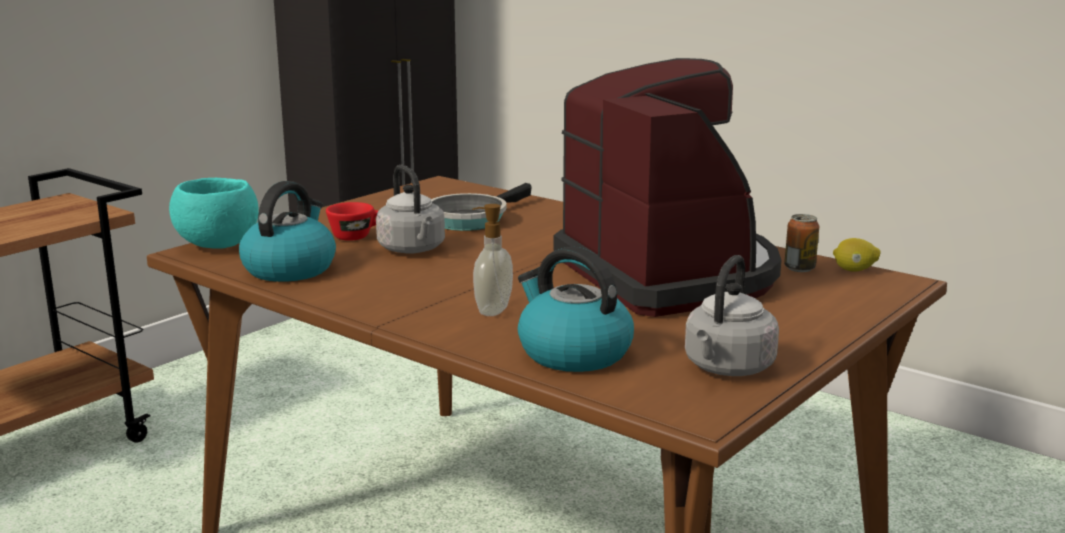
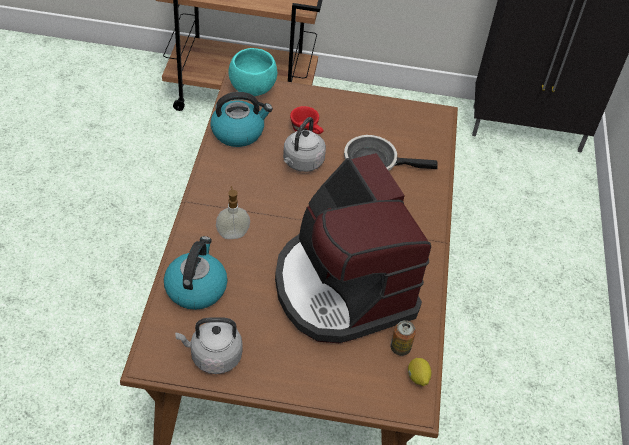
camera: 55 degrees right, 30 degrees up
(670, 274) = (342, 288): coffee machine -> coffee machine turned 120 degrees clockwise

